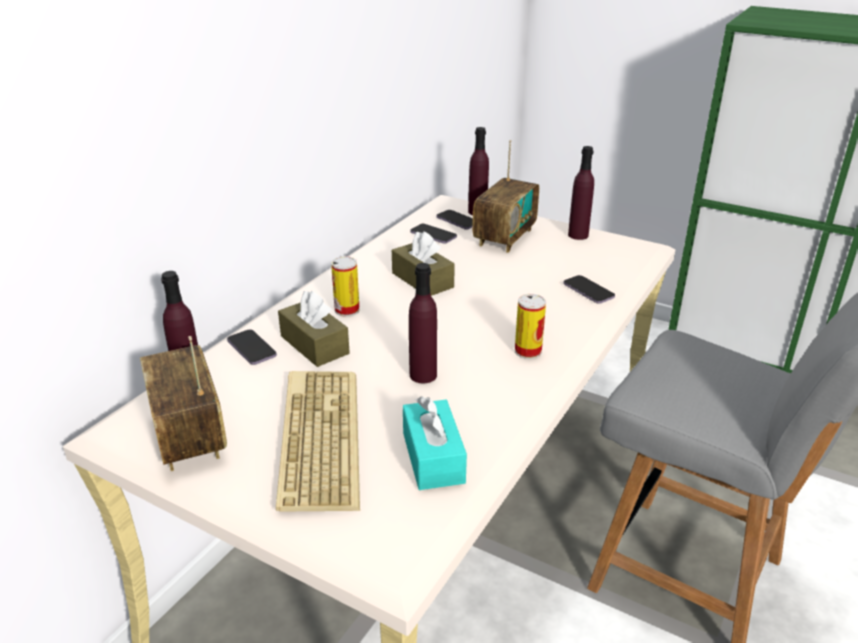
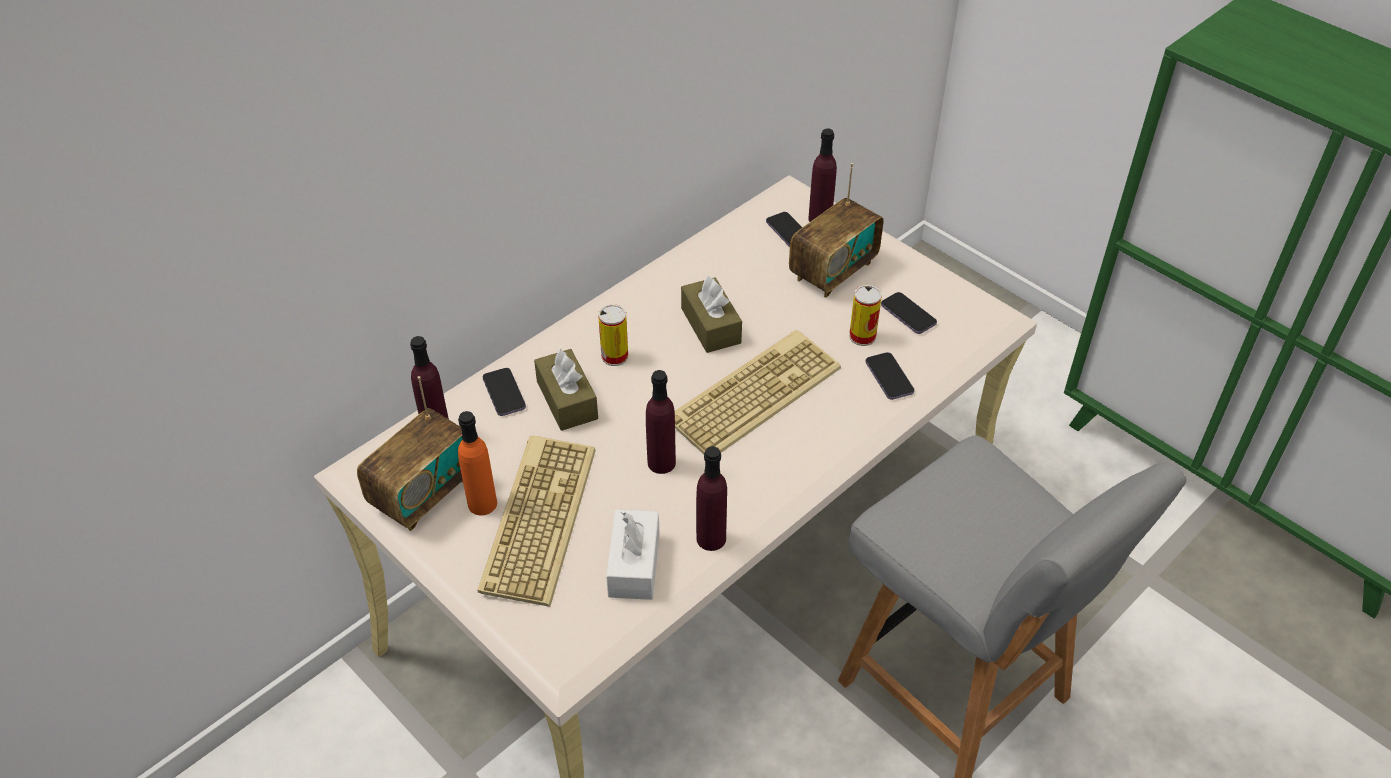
camera: 15 degrees right, 15 degrees up
(190, 437) = (423, 493): radio -> radio turned 135 degrees counterclockwise
(256, 435) = (482, 503): none -> orange bottle
(433, 235) = (750, 252): phone -> phone (908, 315)
(433, 457) = (634, 564): turquoise tissue box -> white tissue box
(481, 316) = (753, 392): none -> keyboard
(528, 351) = (781, 452): can -> can (862, 336)
(578, 235) = (923, 282): purple bottle -> purple bottle (711, 538)

